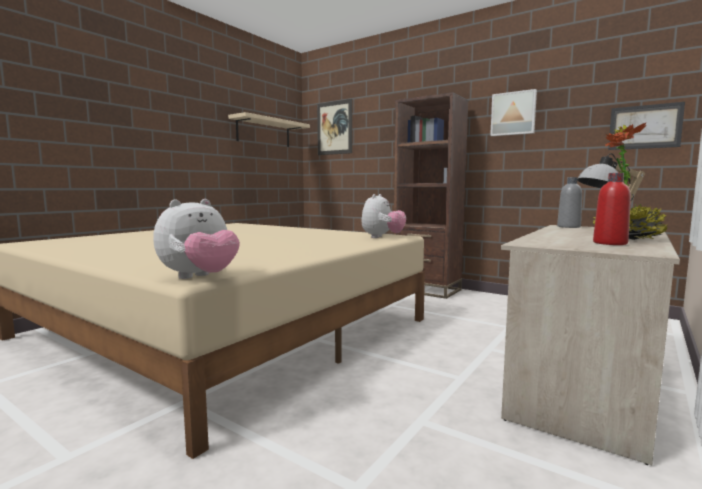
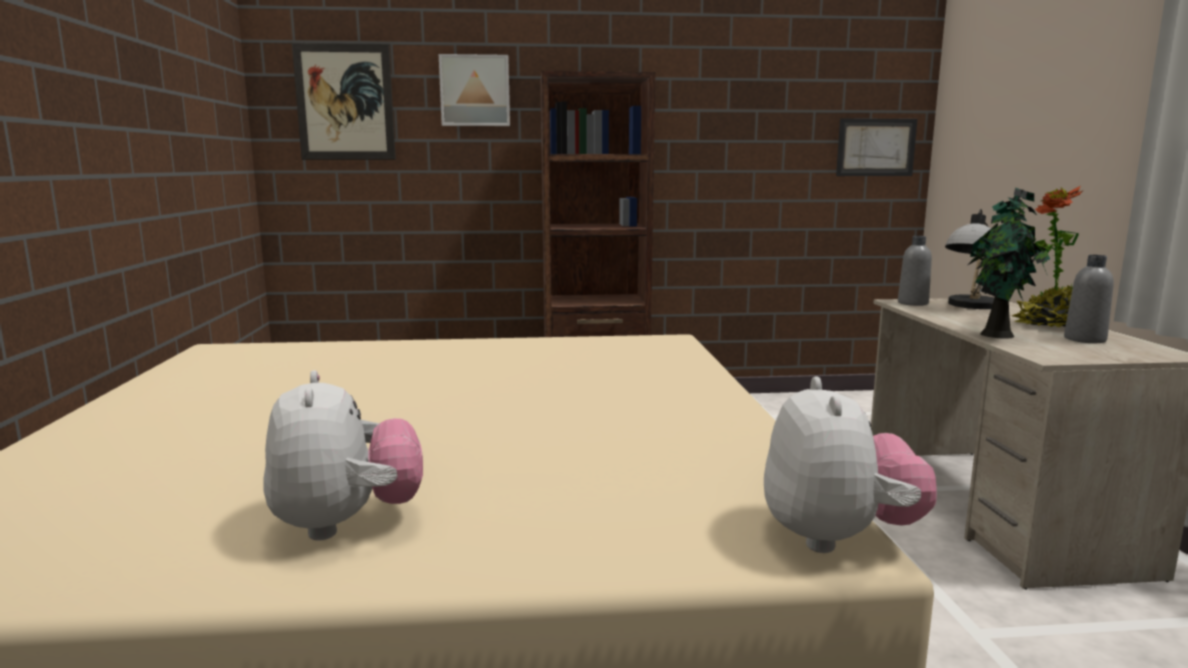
camera: 40 degrees left, 5 degrees up
(264, 132) = (199, 109): beige shelf -> none
(382, 237) = (657, 347): plush toy -> plush toy (347, 523)
(513, 113) = (711, 111): picture -> picture (475, 91)
(546, 237) = (999, 335): none -> potted plant
(610, 243) = (1084, 339): red bottle -> grey bottle

